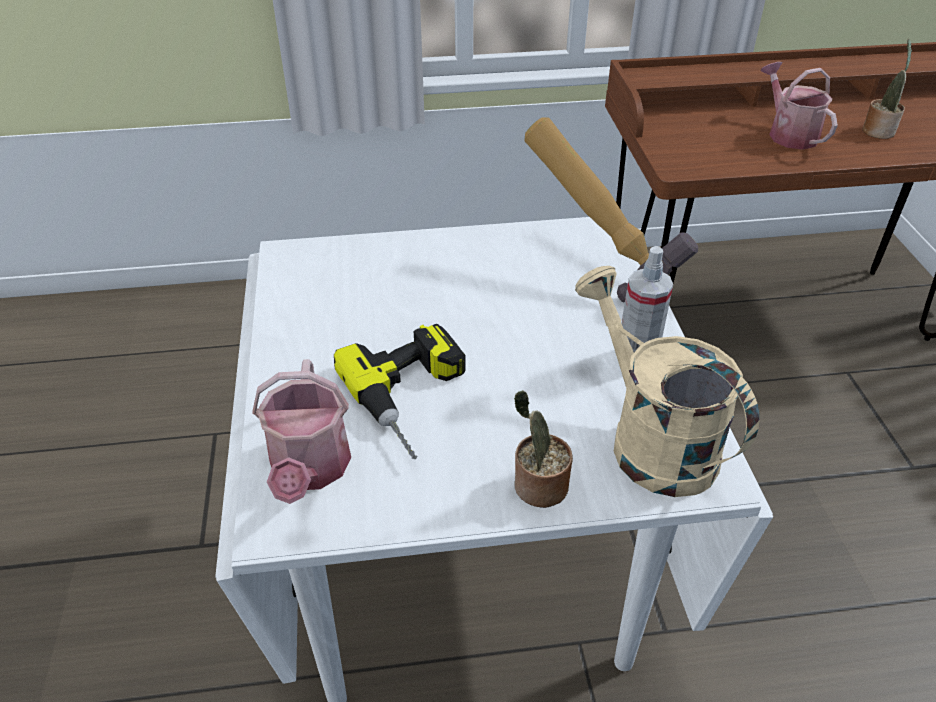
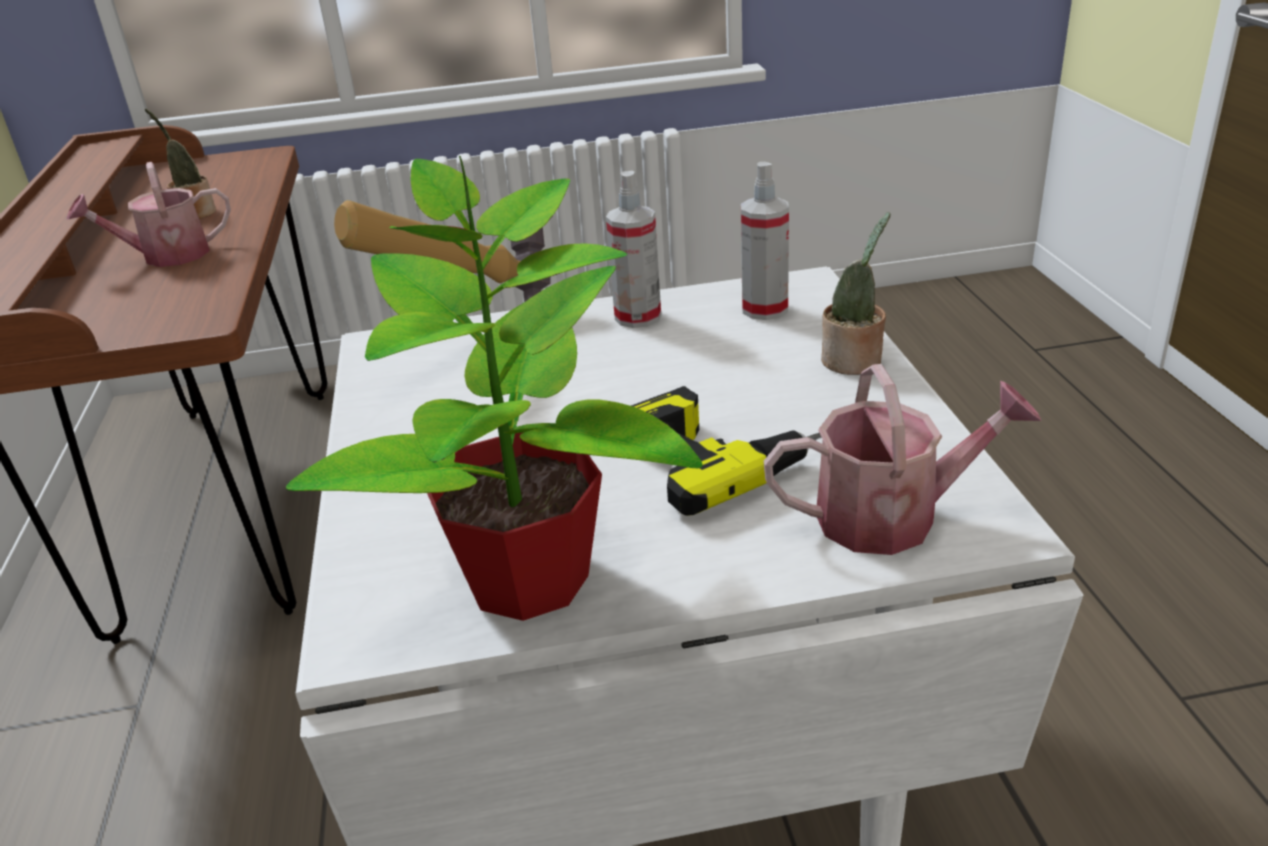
camera: 90 degrees left, 10 degrees down
(307, 305) = (527, 581): none -> potted plant
(650, 439) = (764, 309): beige watering can -> spray bottle

